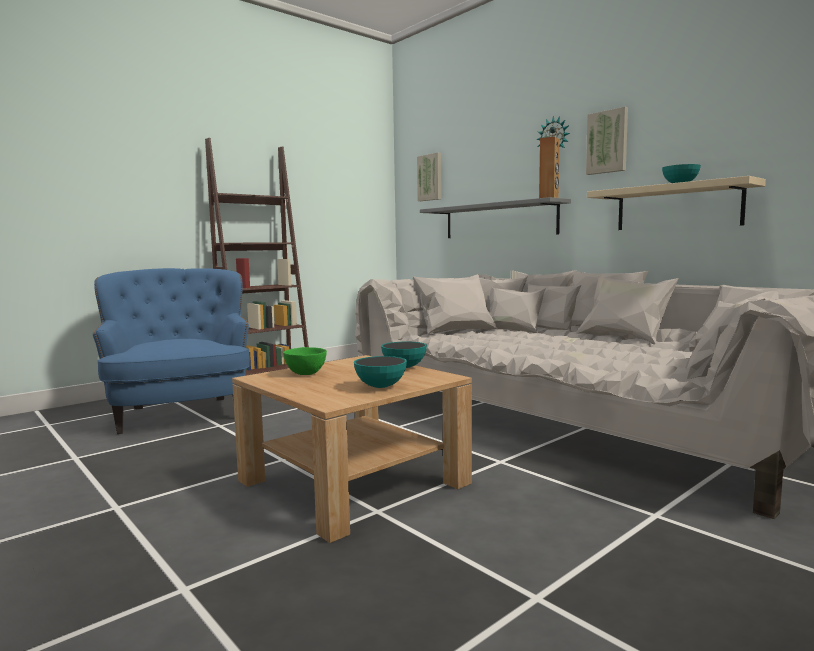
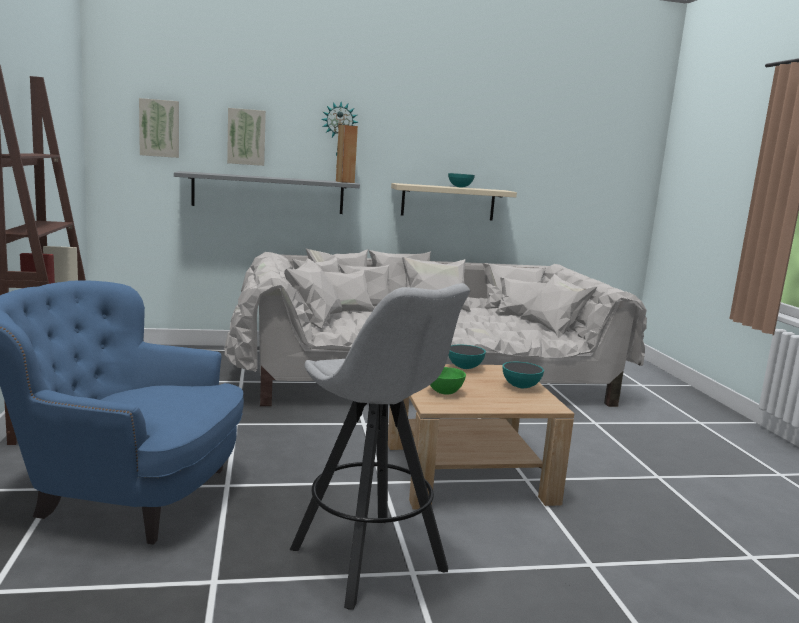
camera: 60 degrees left, 5 degrees up
(126, 489) = (370, 562): none -> grey stool
(607, 142) = (393, 138): picture -> picture (246, 137)

